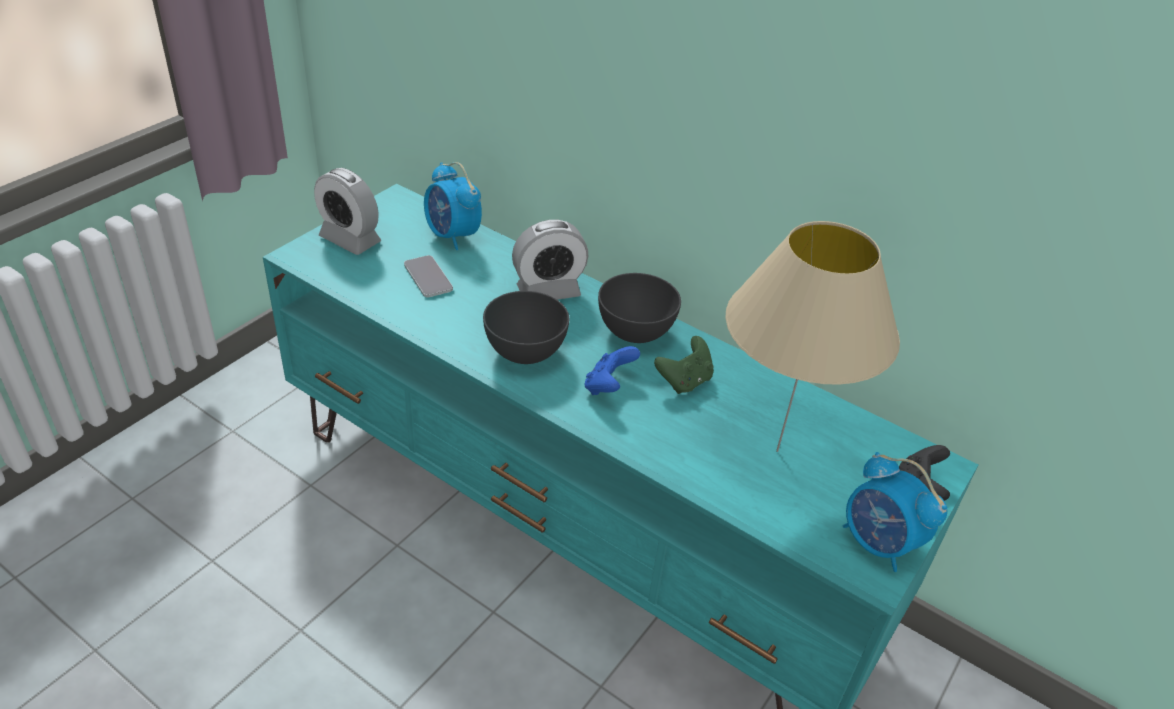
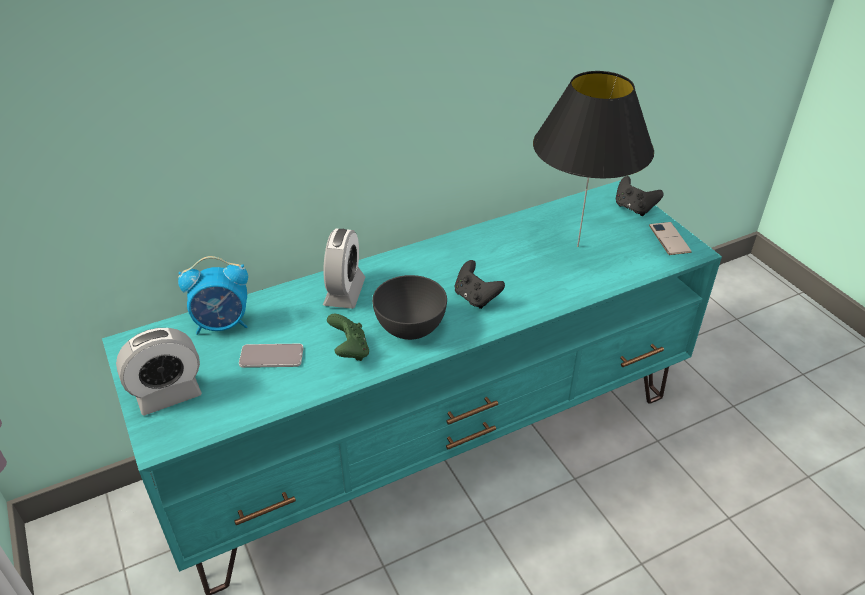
camera: 60 degrees left, 0 degrees up
(608, 386) = (476, 298): blue game controller -> black game controller
(635, 332) = (424, 264): grey bowl -> none
(684, 381) = (491, 260): green game controller -> green game controller (350, 351)
(777, 451) = (578, 246): beige table lamp -> black table lamp
(878, 544) = (669, 239): alarm clock -> phone

